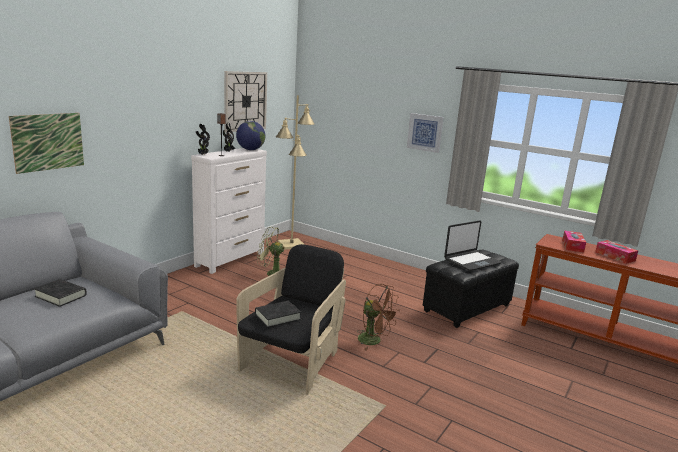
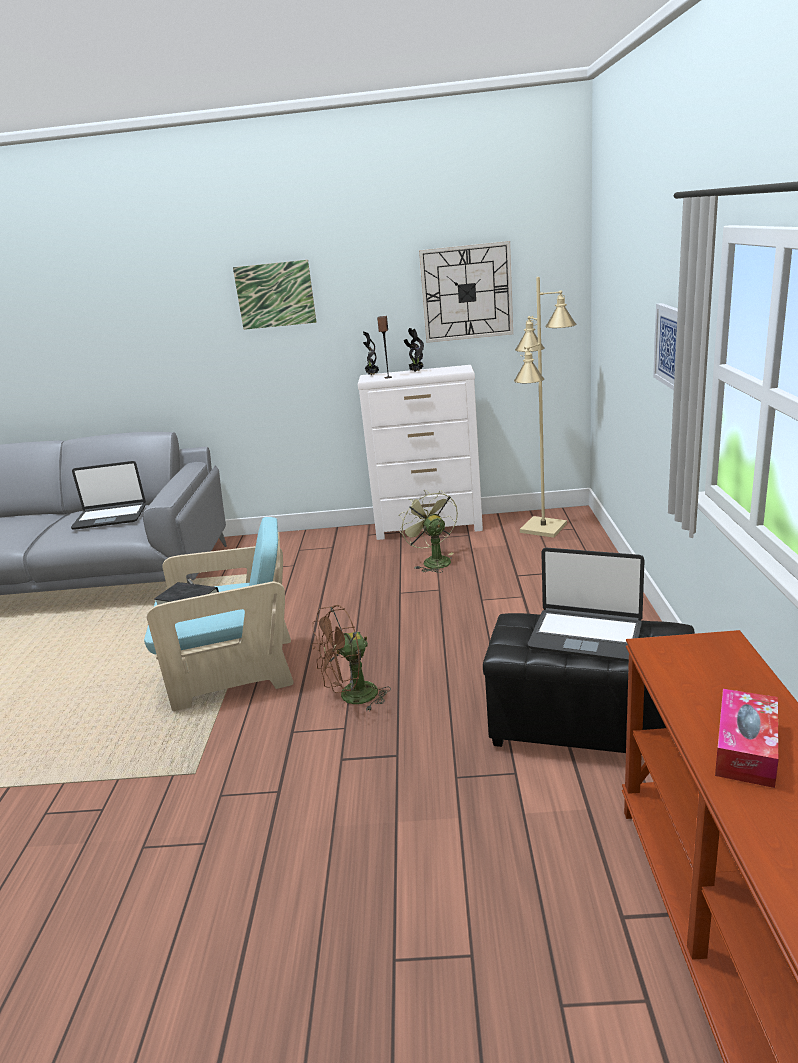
camera: 60 degrees right, 5 degrees up
(48, 142) = (172, 357): picture -> picture (275, 295)
(61, 296) = (110, 517): black book -> laptop
(250, 150) = (455, 369): globe -> none
(292, 362) = (233, 672): black armchair -> turquoise armchair
(374, 341) = (351, 698): brown fan -> brown fan turned 60 degrees clockwise
(572, 246) = (707, 678): tissue box -> none

